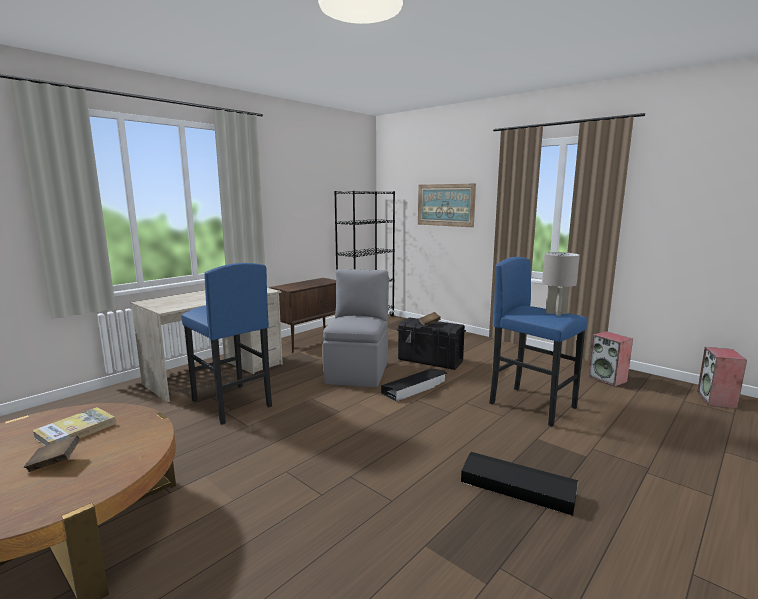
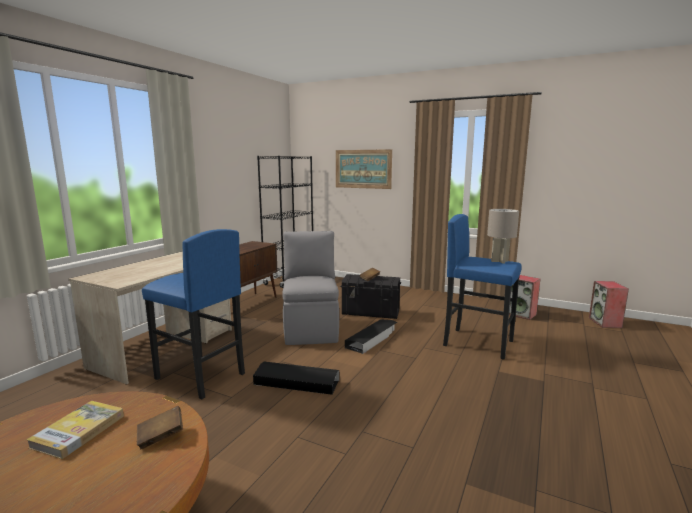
camera: 15 degrees left, 0 degrees up
(54, 463) = (80, 473): brown book -> brown book (161, 437)
(517, 488) = (508, 417): black storage box -> black storage box (296, 382)

